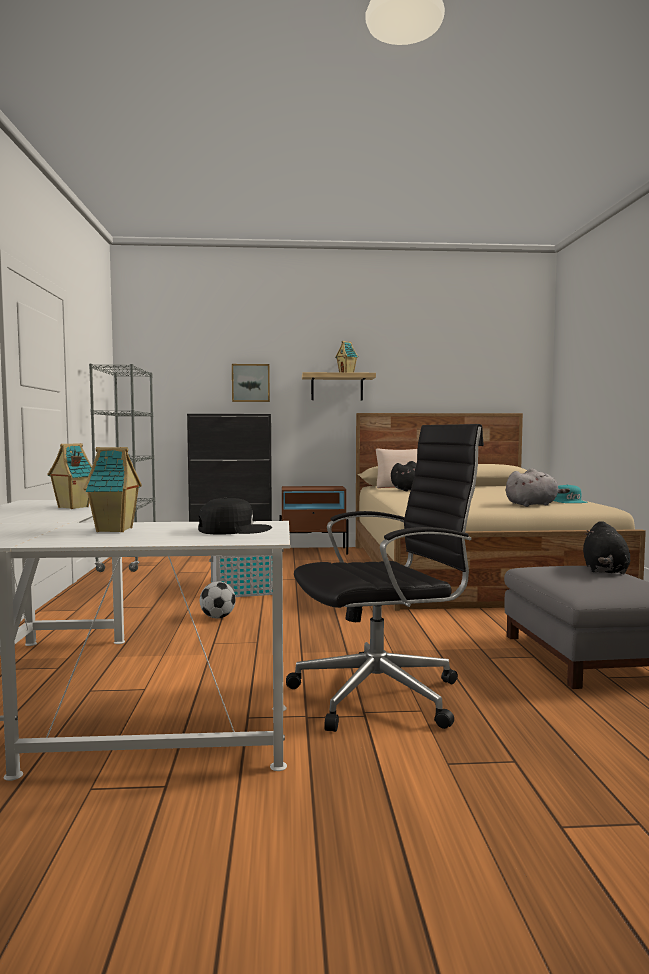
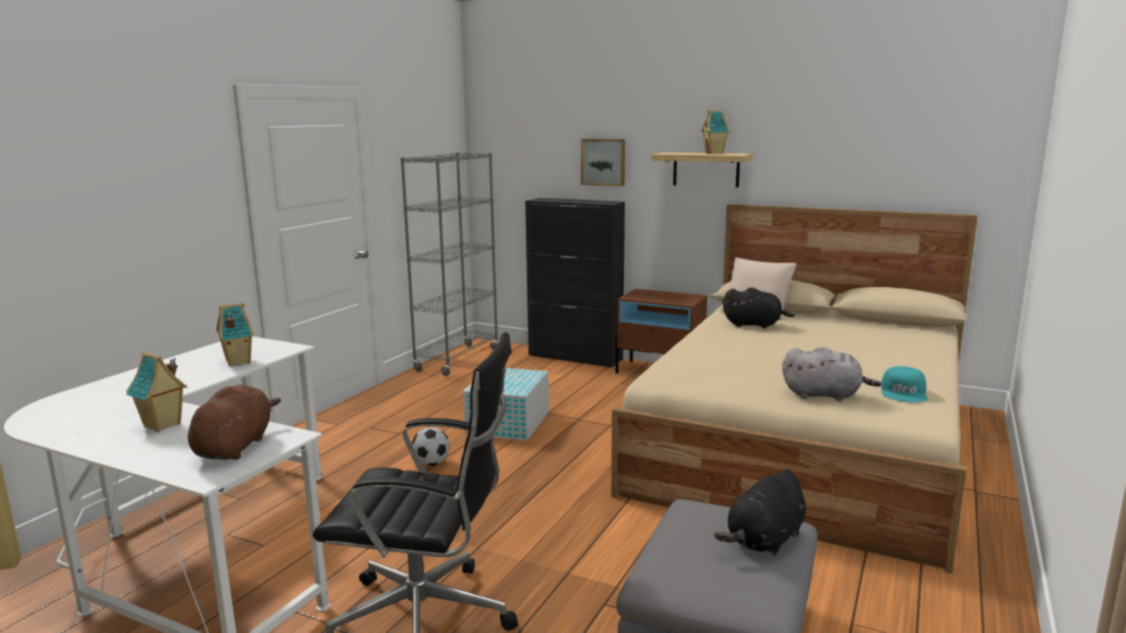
camera: 30 degrees right, 10 degrees up
(233, 529) = (235, 446): black cap -> brown plush toy

